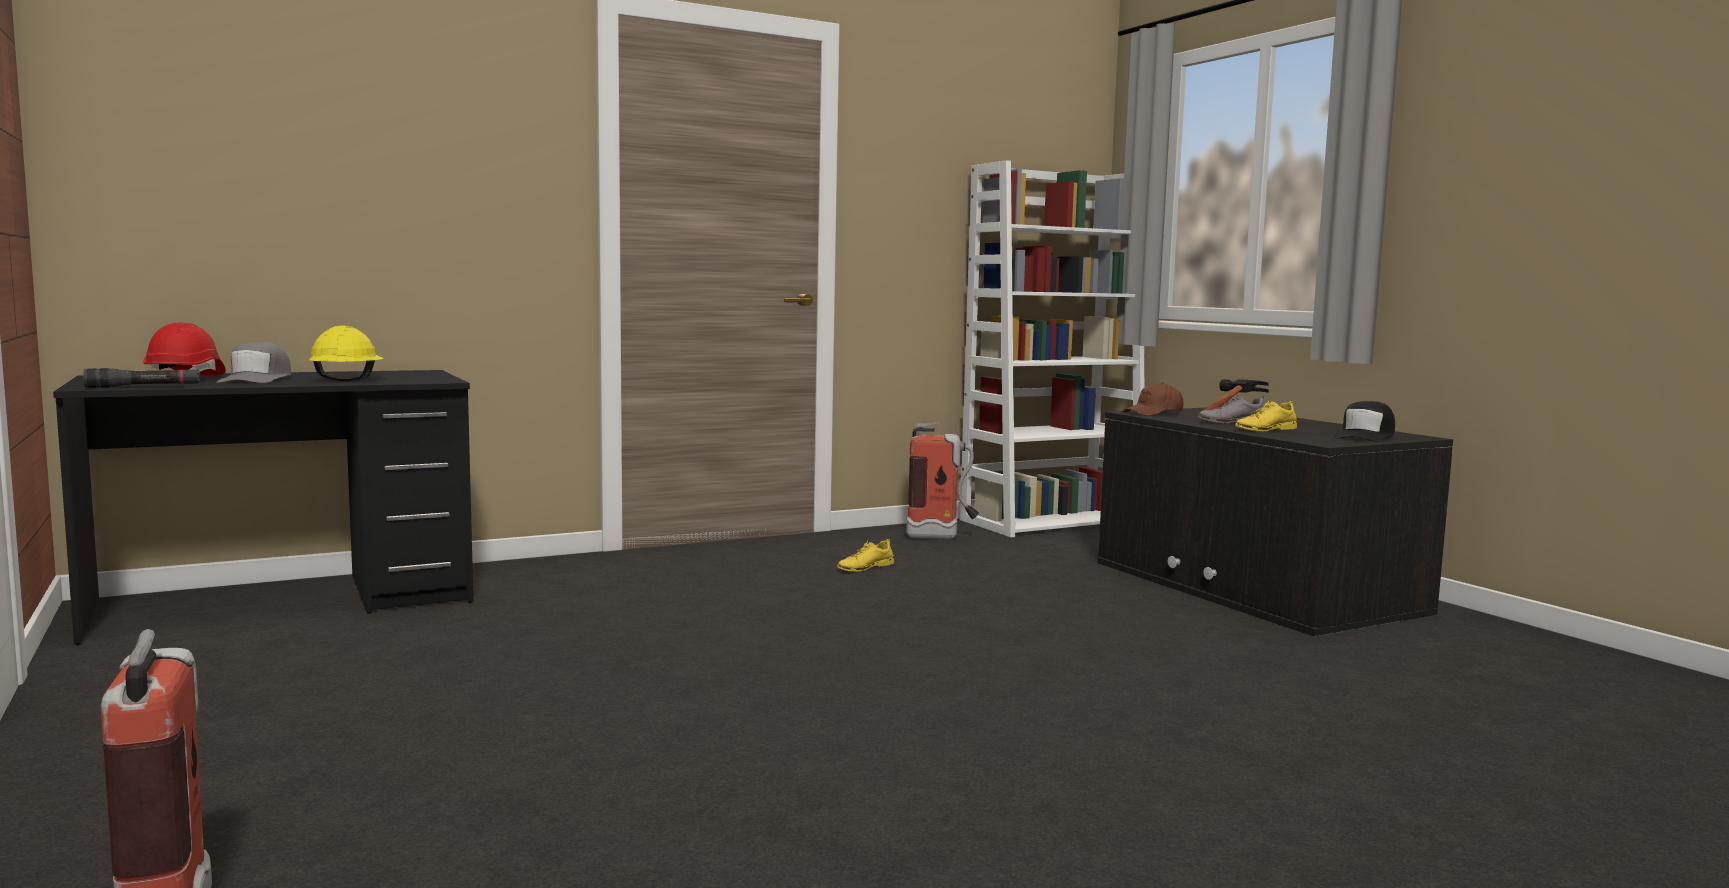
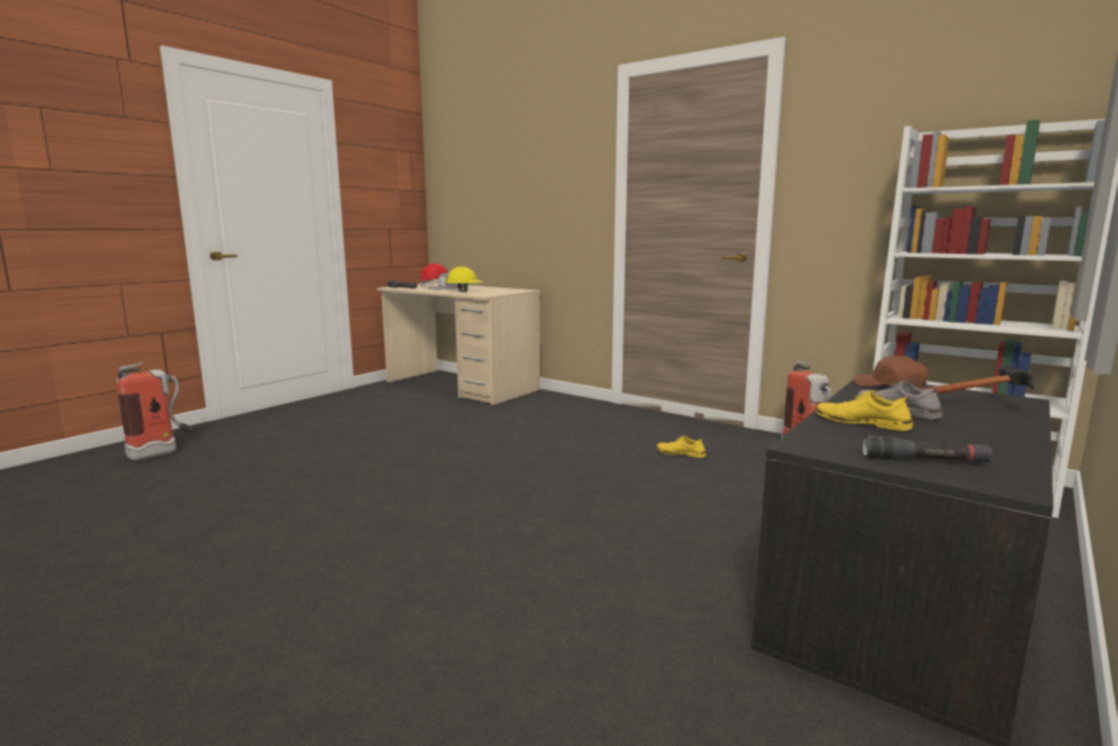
camera: 65 degrees right, 5 degrees up
(285, 602) = (461, 386): black desk -> beige desk
(1365, 436) = (924, 460): black cap -> black flashlight

